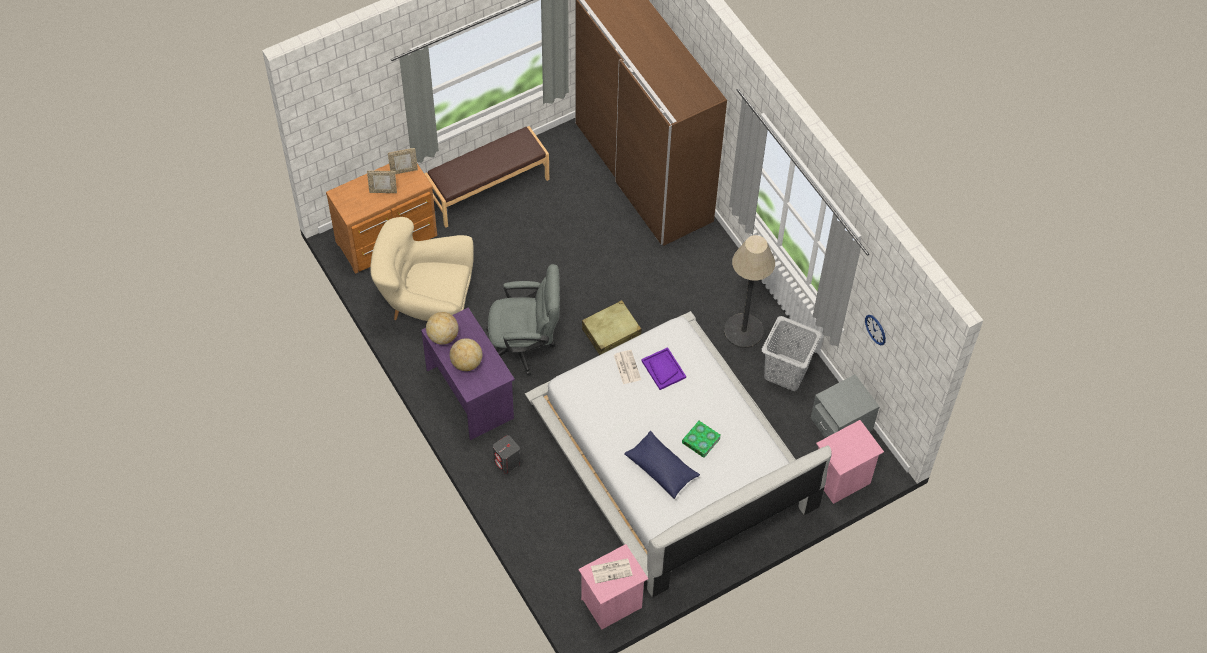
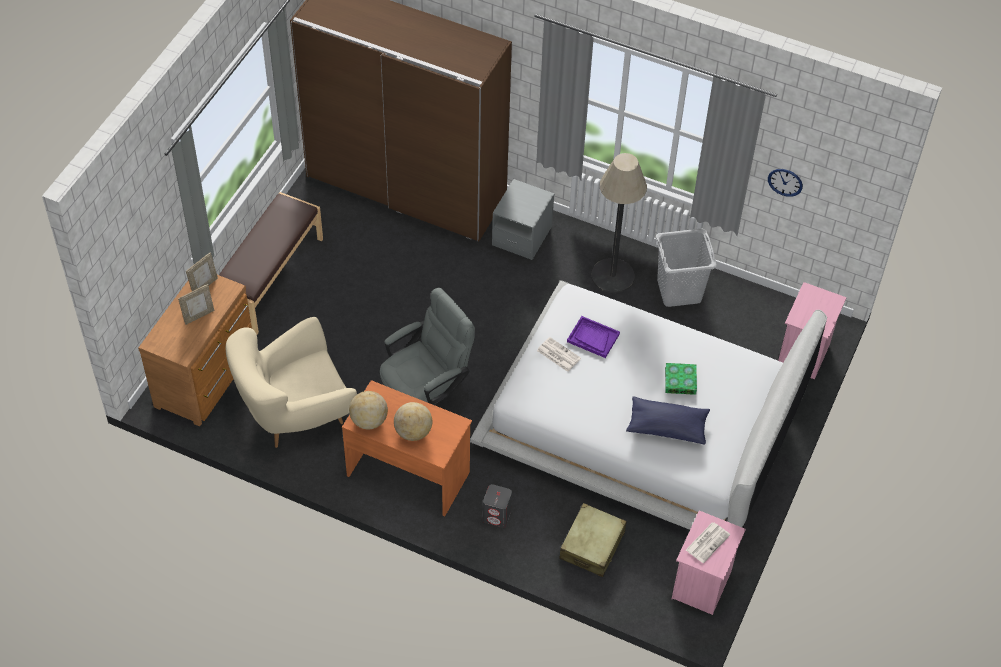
camera: 35 degrees left, 5 degrees down
(470, 393) = (408, 472): purple desk -> orange desk
(611, 334) = (497, 344): beige suitcase -> beige suitcase (592, 545)
(841, 424) = (763, 308): grey nightstand -> grey nightstand (522, 236)

